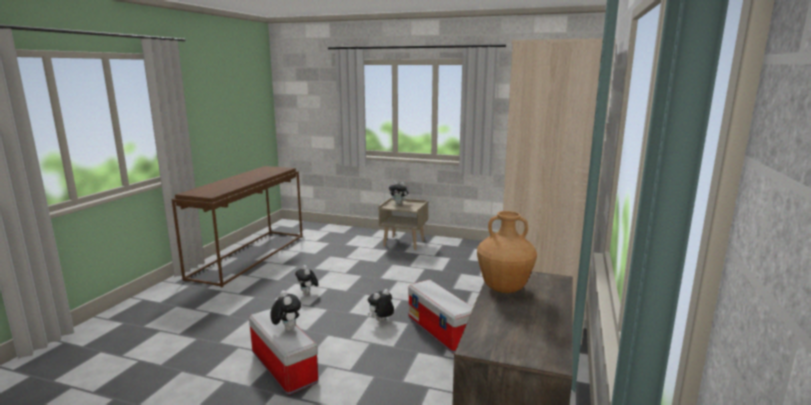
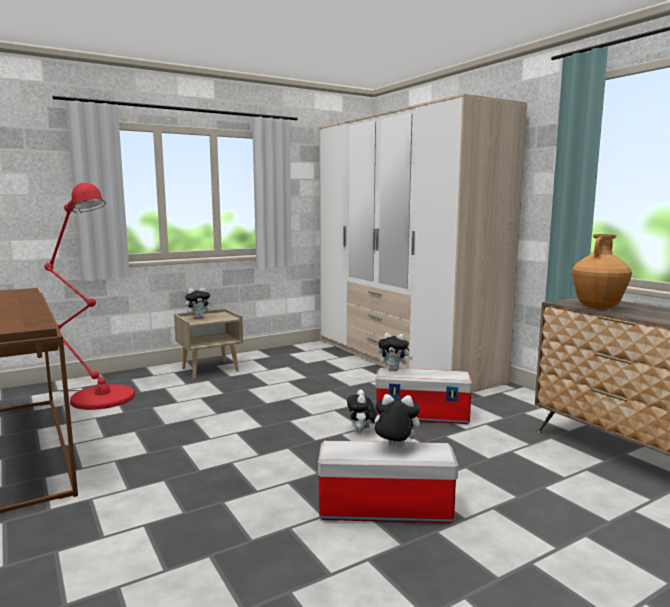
camera: 50 degrees left, 5 degrees down
(308, 294) = (227, 446): plush toy -> plush toy (394, 370)
(324, 240) = (97, 396): none -> red floor lamp

